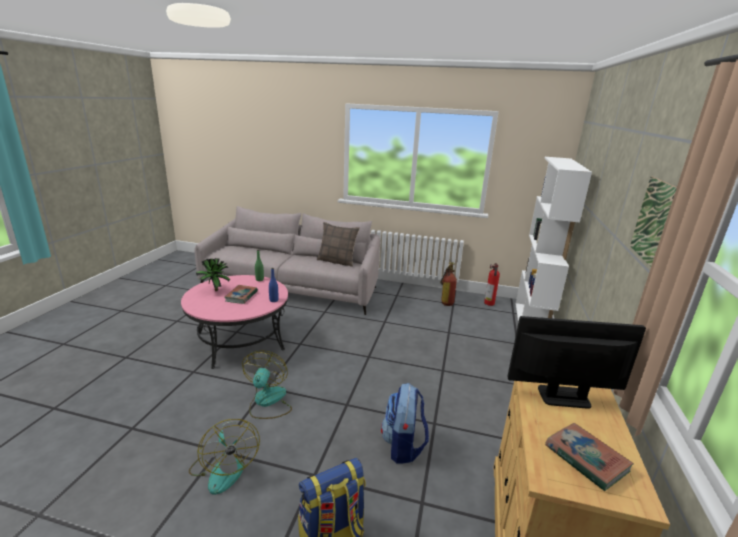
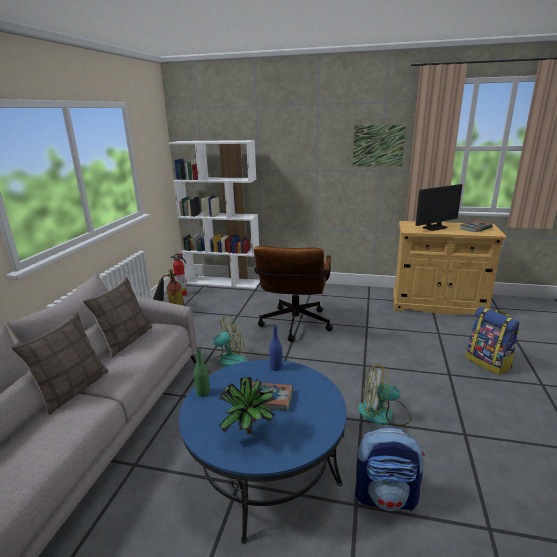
camera: 90 degrees left, 0 degrees up
(224, 468) = (480, 424): fan -> fan (226, 363)
(240, 341) = (265, 470): pink coffee table -> blue coffee table
(289, 255) = (72, 389): none -> pillow
(403, 446) = (396, 339): backpack -> backpack (386, 496)
(428, 365) = (294, 327): none -> brown office chair
(563, 397) = (434, 227): monitor -> monitor turned 120 degrees counterclockwise

